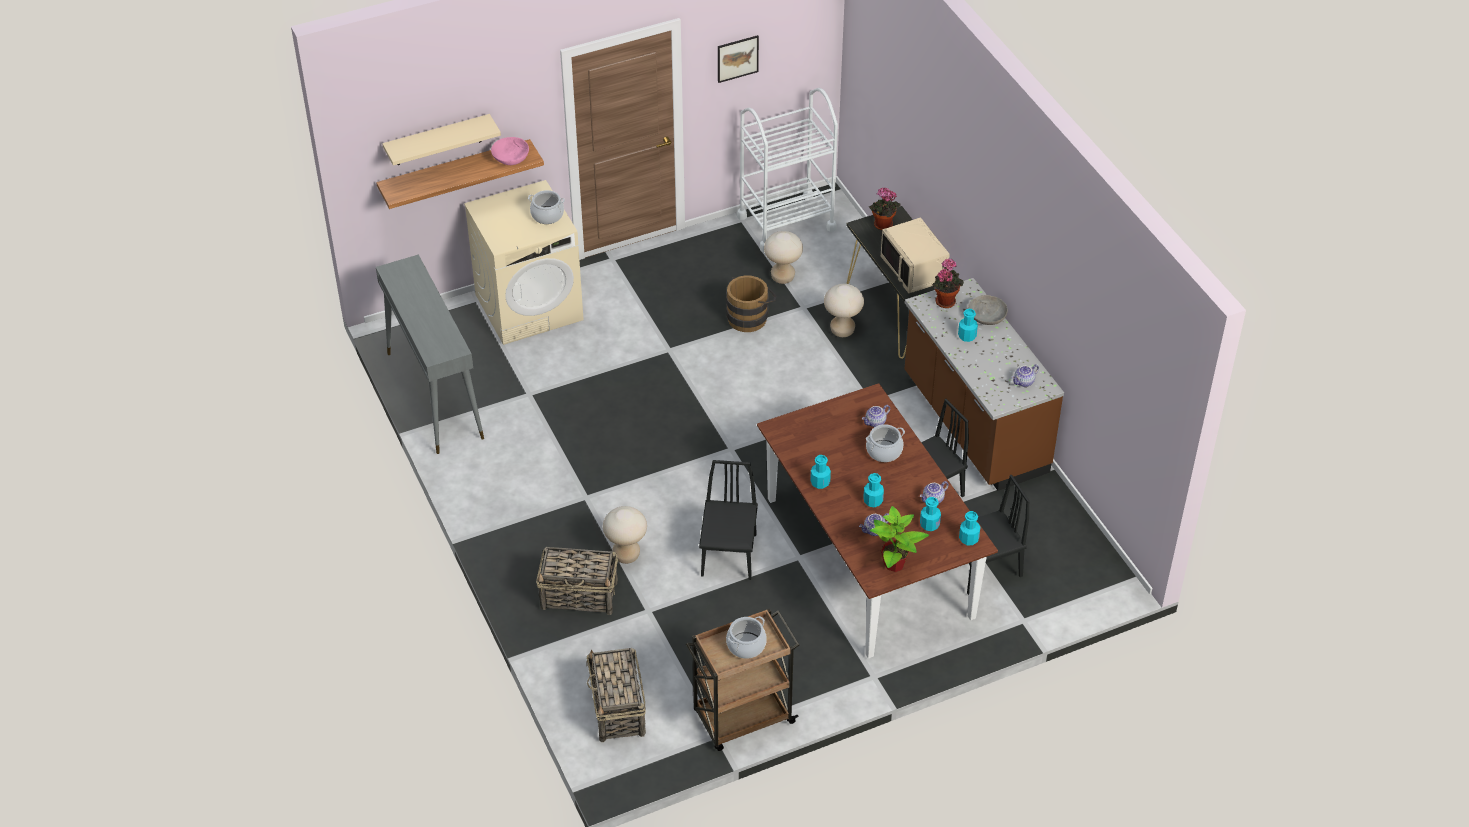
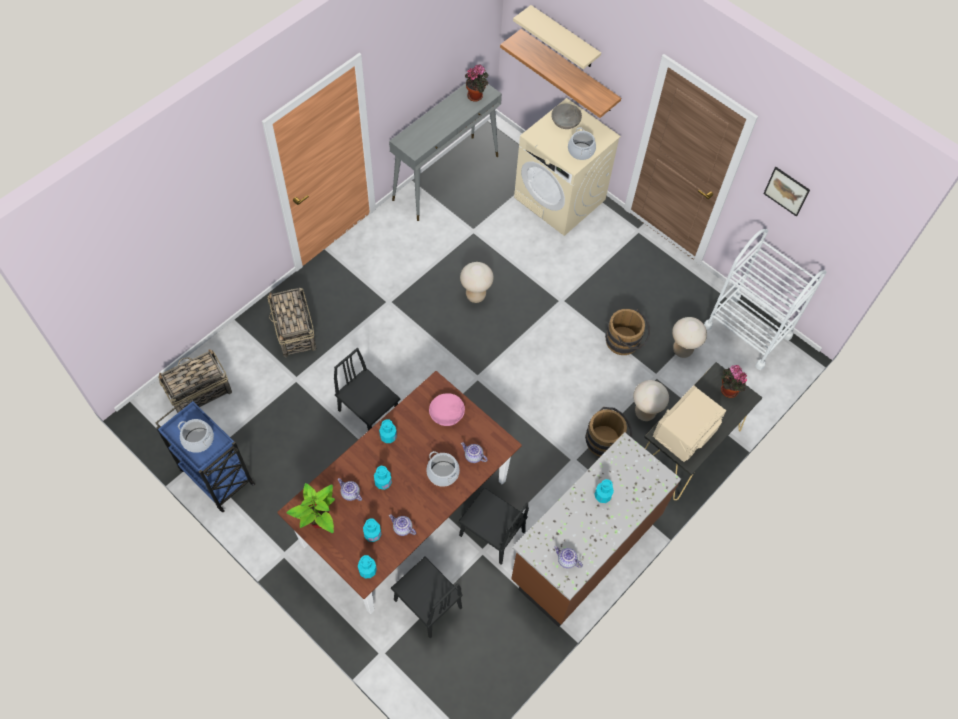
camera: 65 degrees right, 15 degrees up
(510, 158) = (591, 94): pink bowl -> pink bowl (447, 413)
(626, 555) = (343, 346): beige stool -> beige stool (475, 295)
(729, 555) = (369, 413): black chair -> black chair turned 120 degrees counterclockwise
(742, 718) = (215, 475): brown cart -> blue cart
(860, 369) = (606, 440): none -> brown bucket
(945, 300) = (639, 464): potted plant -> potted plant (476, 96)
(986, 317) = (634, 505): grey bowl -> grey bowl (565, 121)

